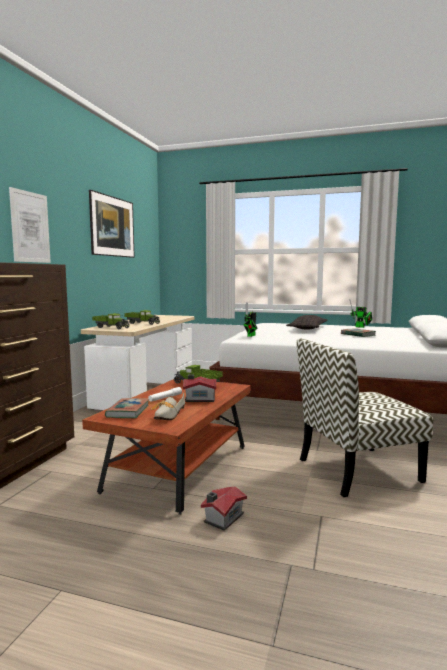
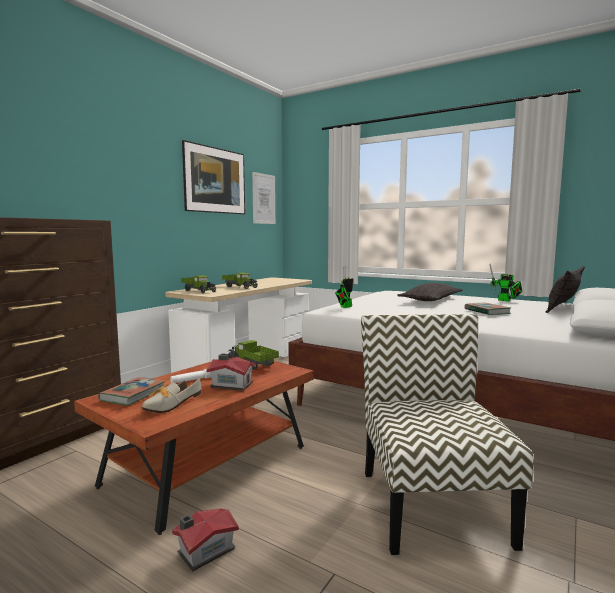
camera: 15 degrees right, 0 degrees up
(30, 227) = (99, 181): picture -> picture (263, 199)
(357, 470) = (431, 504): chair -> chair turned 90 degrees clockwise
(404, 330) = (563, 308): none -> pillow

